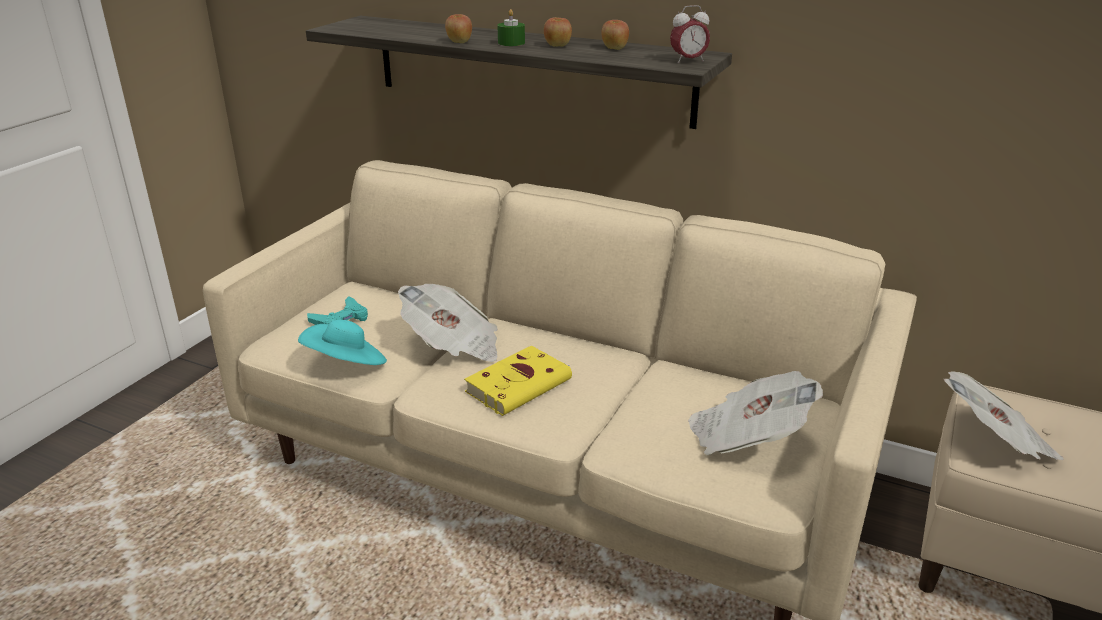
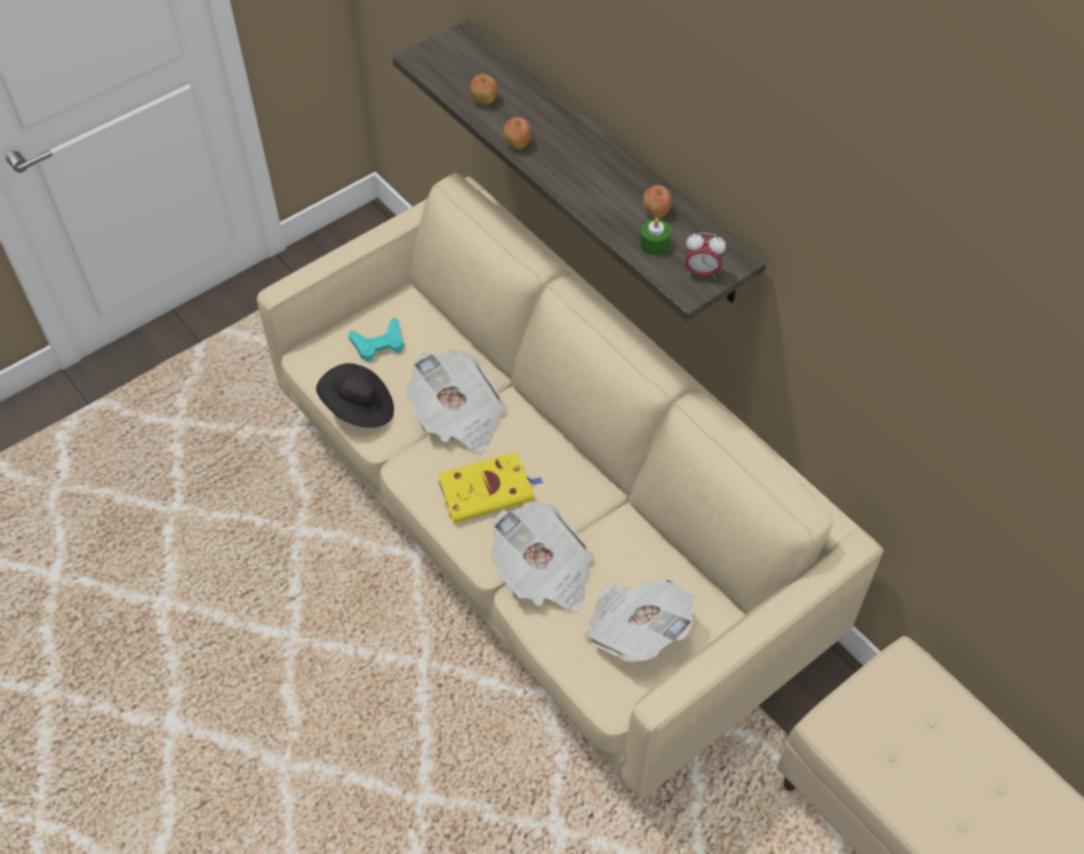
camera: 25 degrees right, 25 degrees up
(346, 364) = (359, 409): turquoise hat -> black hat
(511, 43) = (565, 162): green candle -> green candle (654, 244)
(557, 46) = (605, 186): apple -> apple (484, 100)
(994, 443) = (863, 717): newspaper -> newspaper (544, 573)

